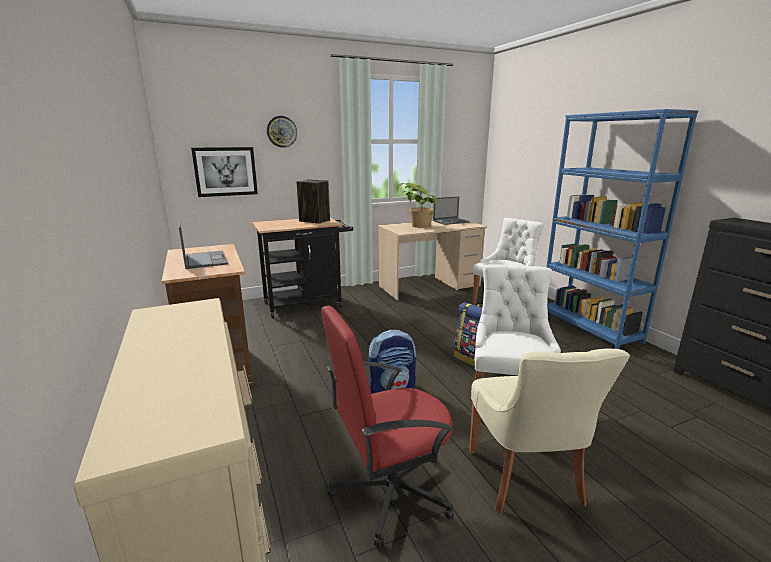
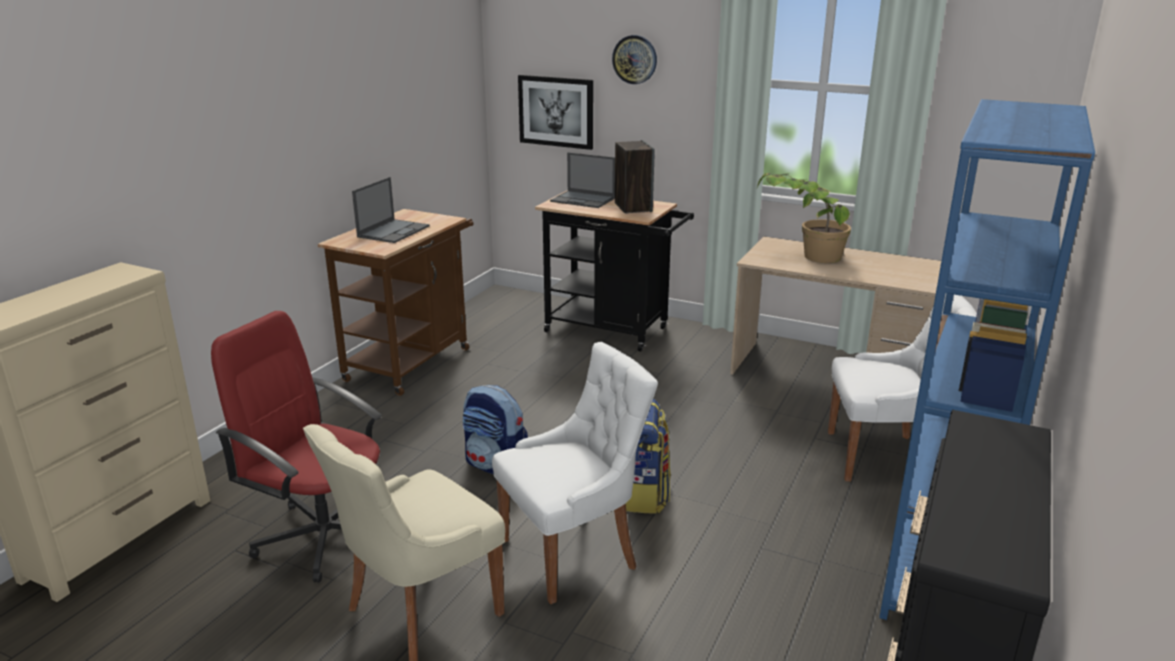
camera: 50 degrees right, 5 degrees up
(451, 221) = (905, 264): laptop -> laptop (583, 200)

